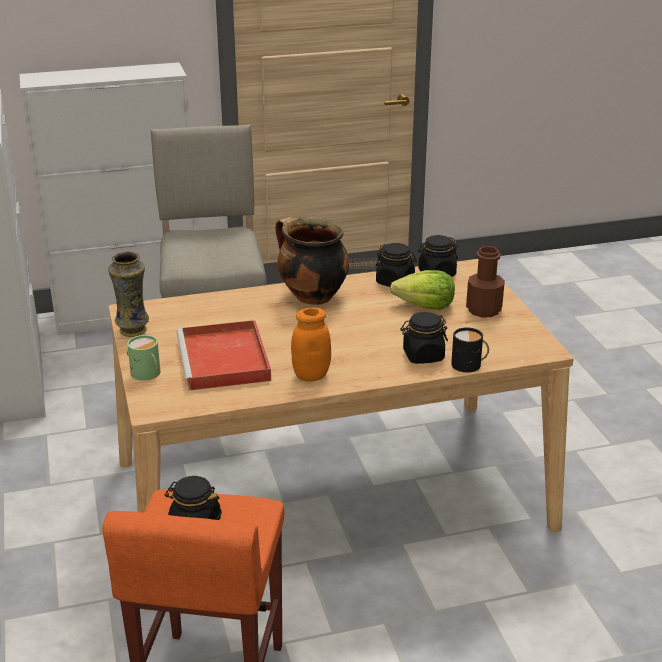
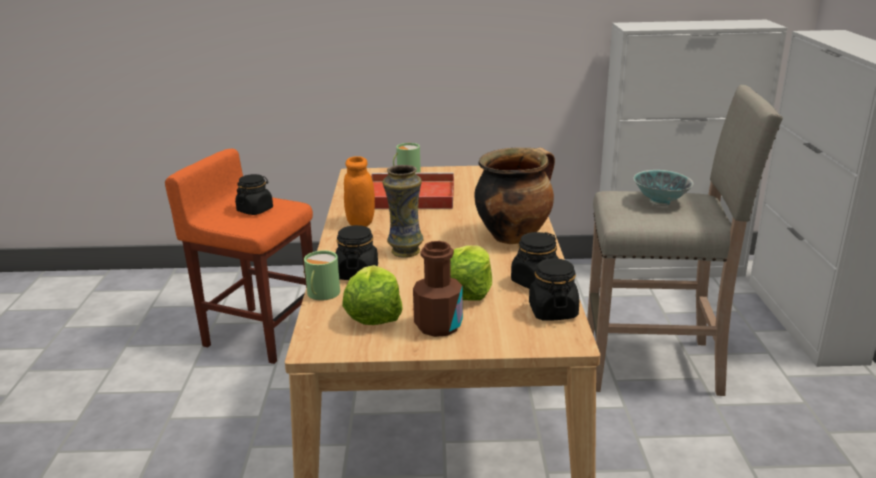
camera: 105 degrees right, 5 degrees down
(133, 331) = (477, 170): vase -> vase (404, 251)
(196, 248) = (660, 202): none -> bowl
(469, 365) = (321, 294): black mug -> green mug
(485, 336) = (373, 314): none -> lettuce

